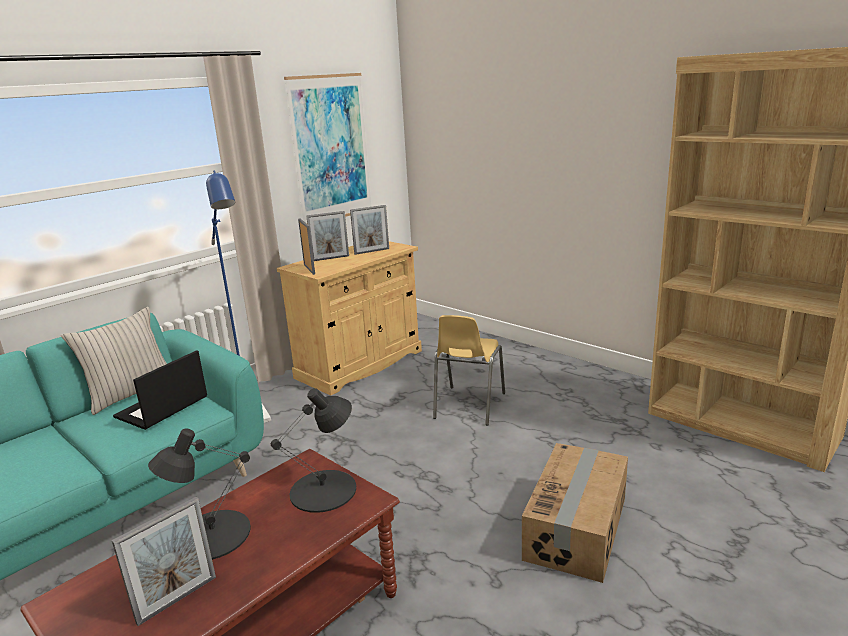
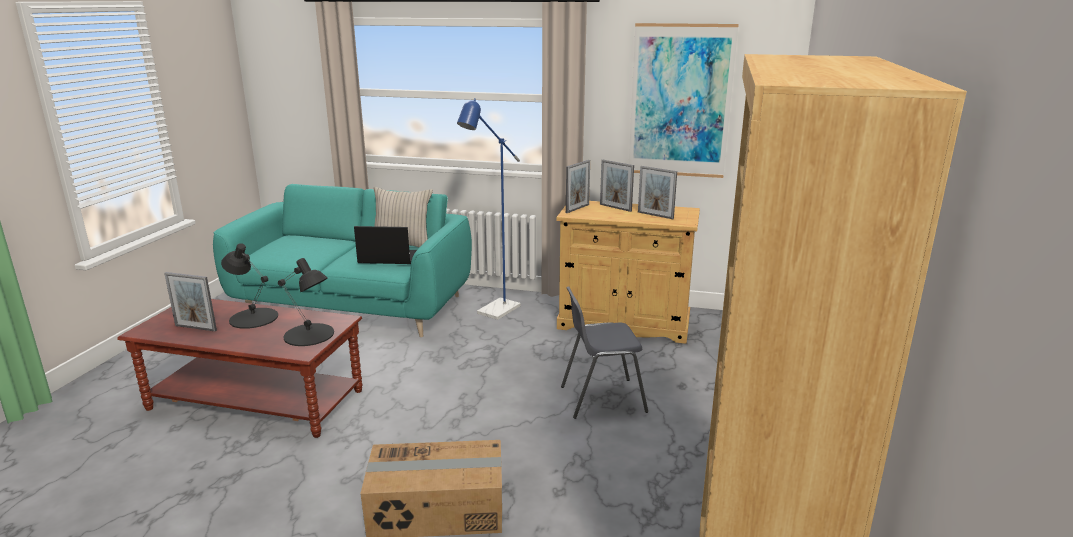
camera: 60 degrees right, 0 degrees up
(468, 406) = (601, 398): yellow chair -> grey chair

